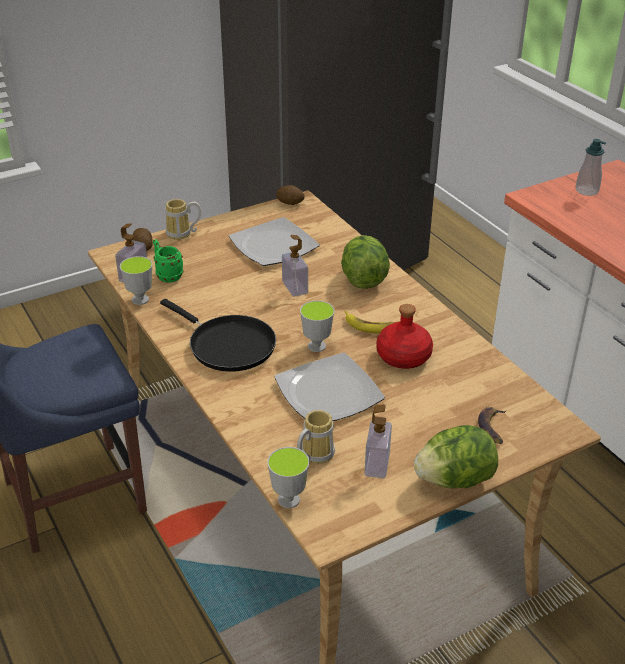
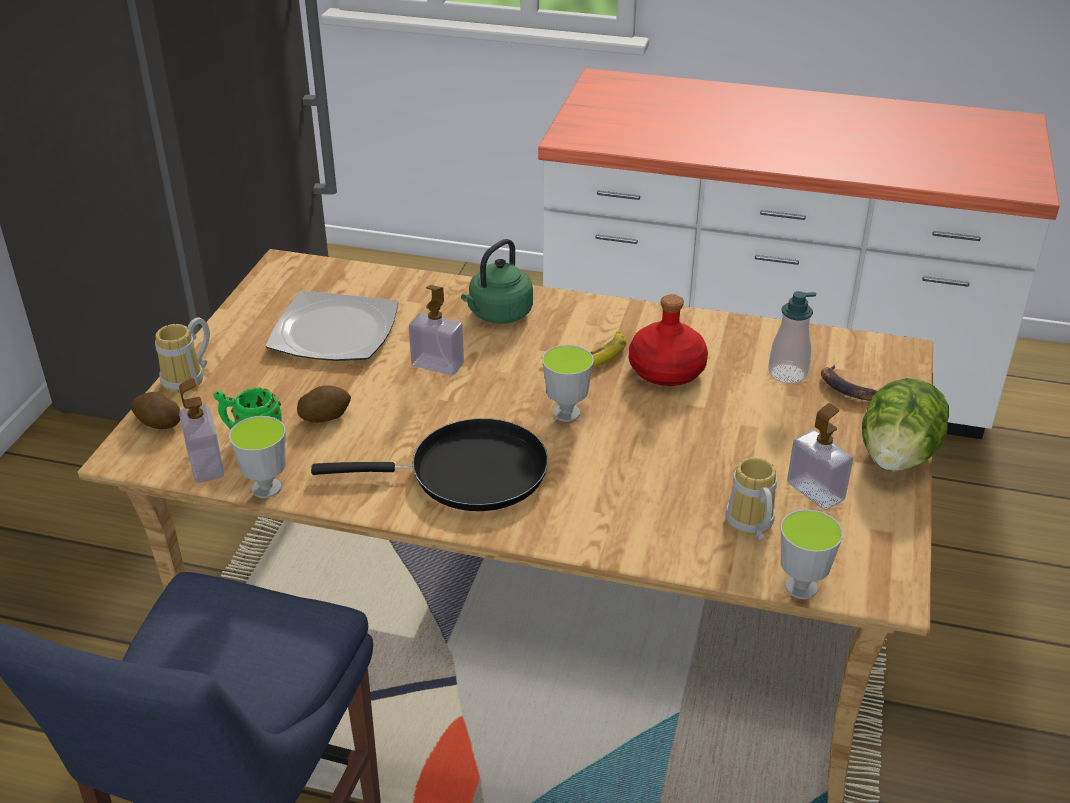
camera: 45 degrees left, 0 degrees up
(290, 202) = (272, 272): potato -> potato (325, 416)
(329, 392) = (657, 452): plate -> none
(363, 279) = (498, 315): lettuce -> green kettle
(586, 191) = (608, 110): soap dispenser -> soap dispenser (787, 373)

